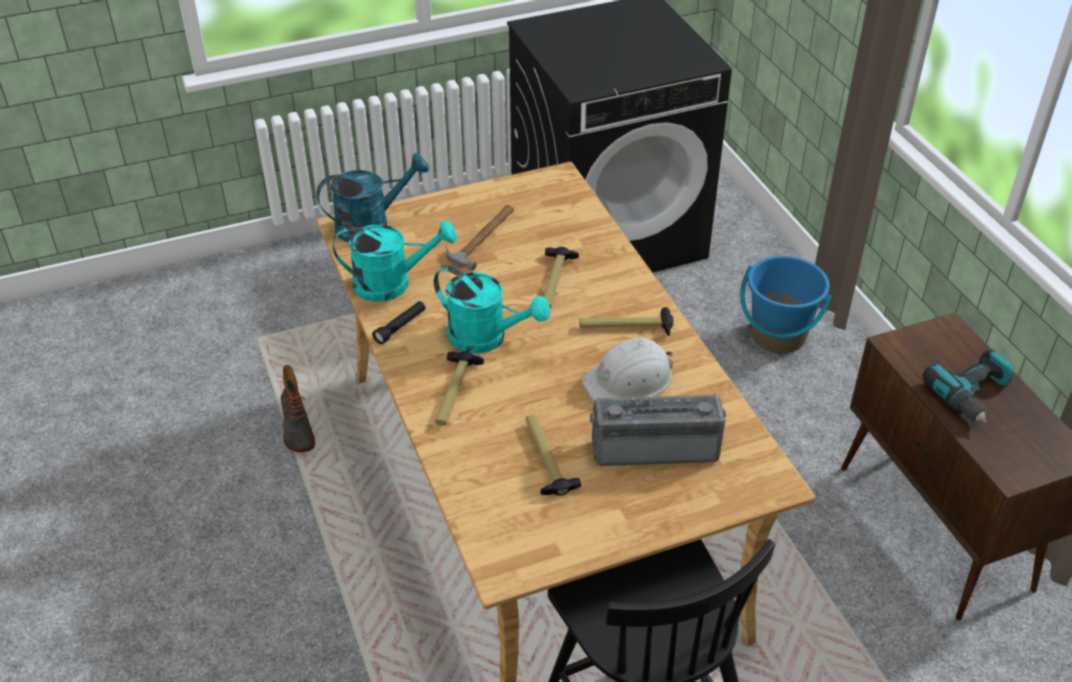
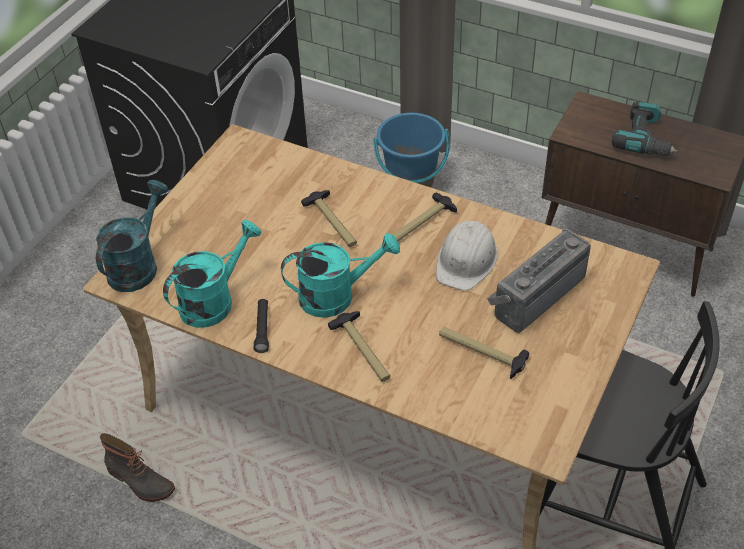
camera: 40 degrees left, 5 degrees up
(483, 237) = (239, 221): hammer -> none

